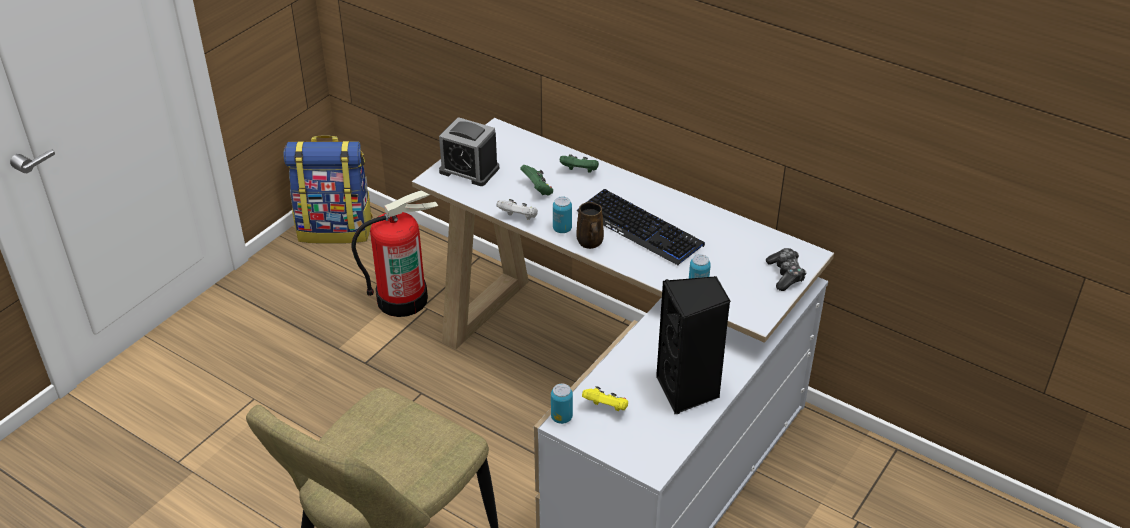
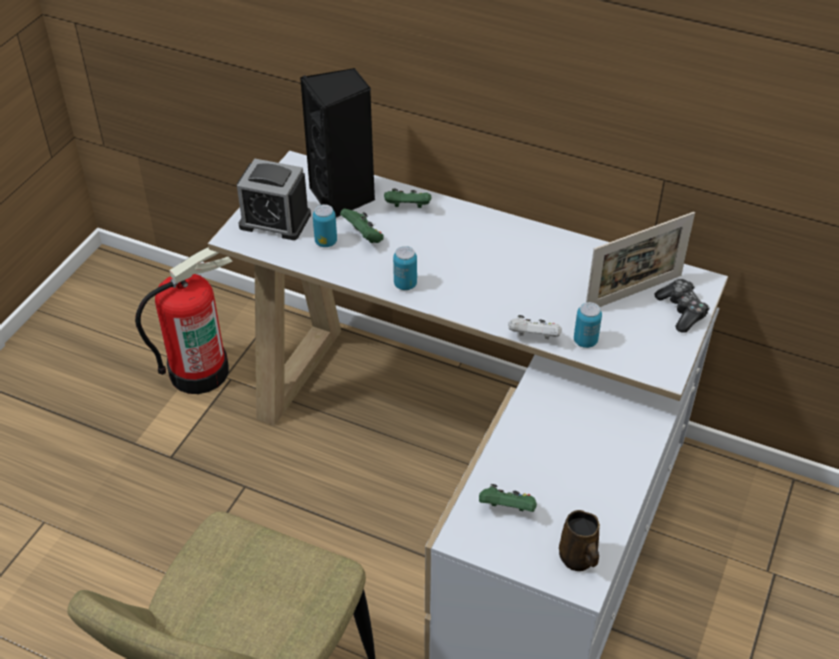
camera: 10 degrees left, 5 degrees up
(336, 229) = (103, 293): backpack -> none
(519, 218) = (350, 276): white game controller -> white game controller (534, 338)
(561, 417) = (456, 529): can -> can (326, 242)
(590, 242) = (443, 298): brown mug -> brown mug (578, 559)
(606, 408) = (507, 509): yellow game controller -> green game controller
(640, 228) = (497, 272): keyboard -> none
(688, 391) = (599, 472): black speaker -> black speaker (343, 198)
(749, 257) = (633, 293): none -> picture frame

